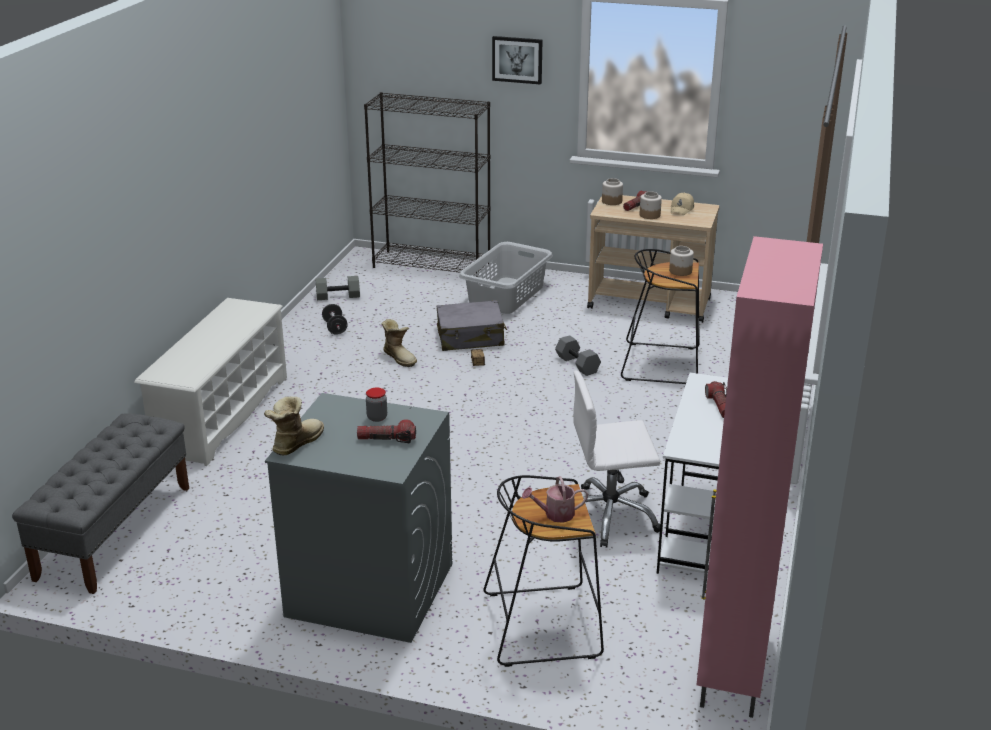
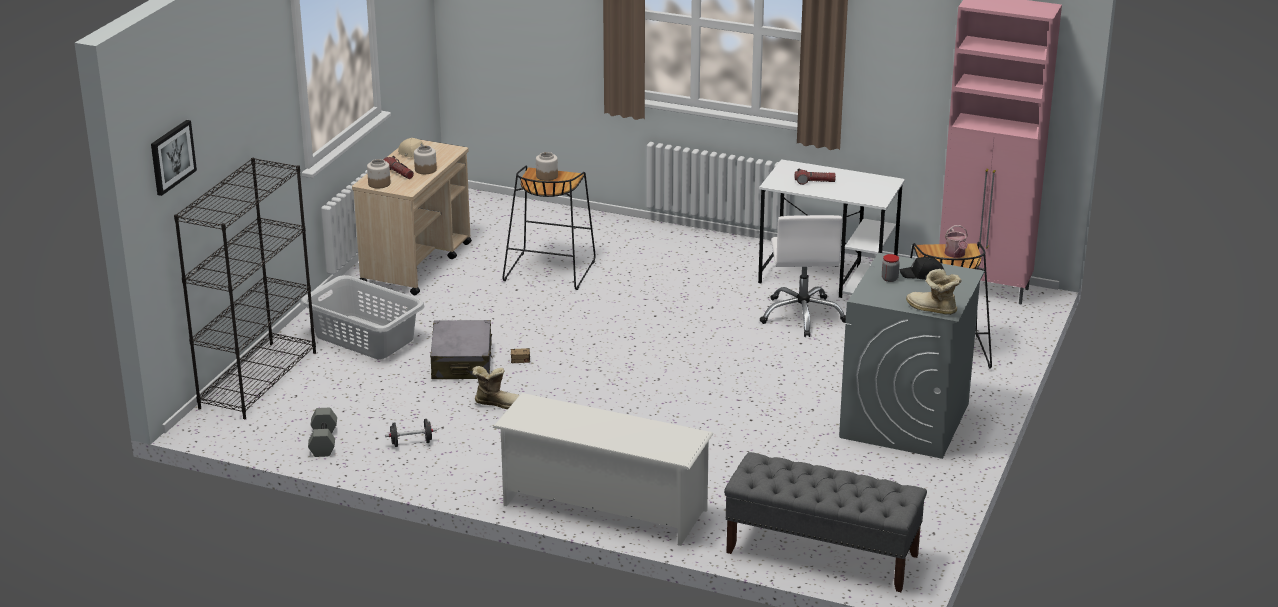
camera: 85 degrees left, 0 degrees up
(387, 439) = (923, 275): flashlight -> black cap
(400, 357) = (498, 403): boot -> boot turned 45 degrees clockwise
(517, 59) = (260, 97): picture -> picture (172, 157)
(578, 364) = (540, 309): grey dumbbell -> none

